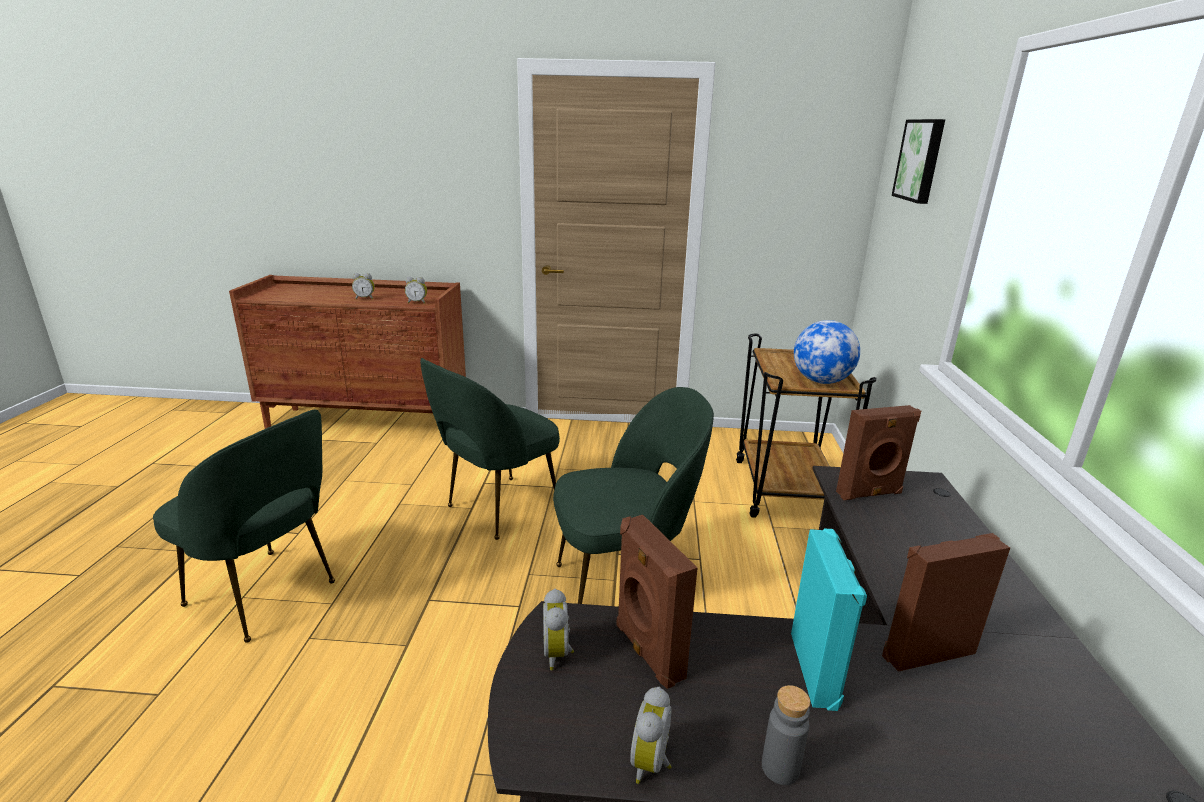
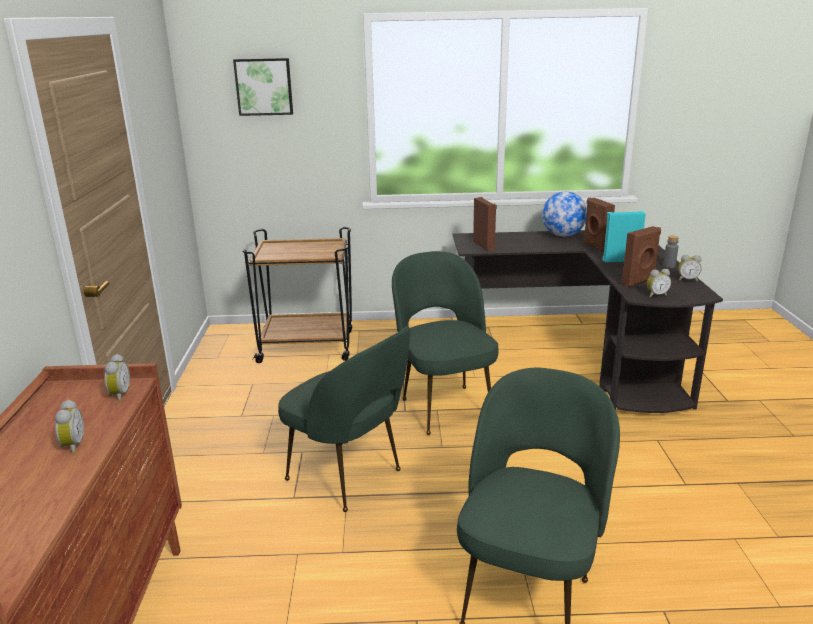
camera: 95 degrees left, 0 degrees up
(821, 381) = (322, 248): globe -> globe (562, 235)

